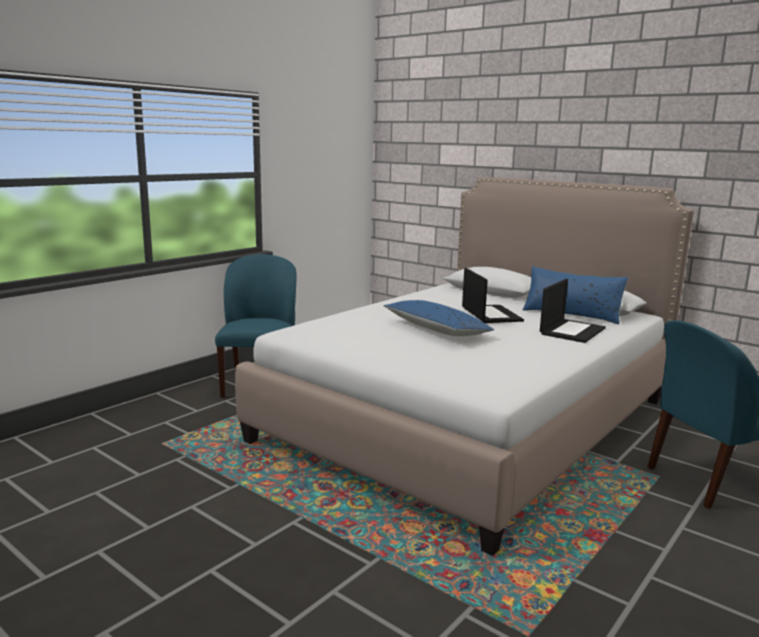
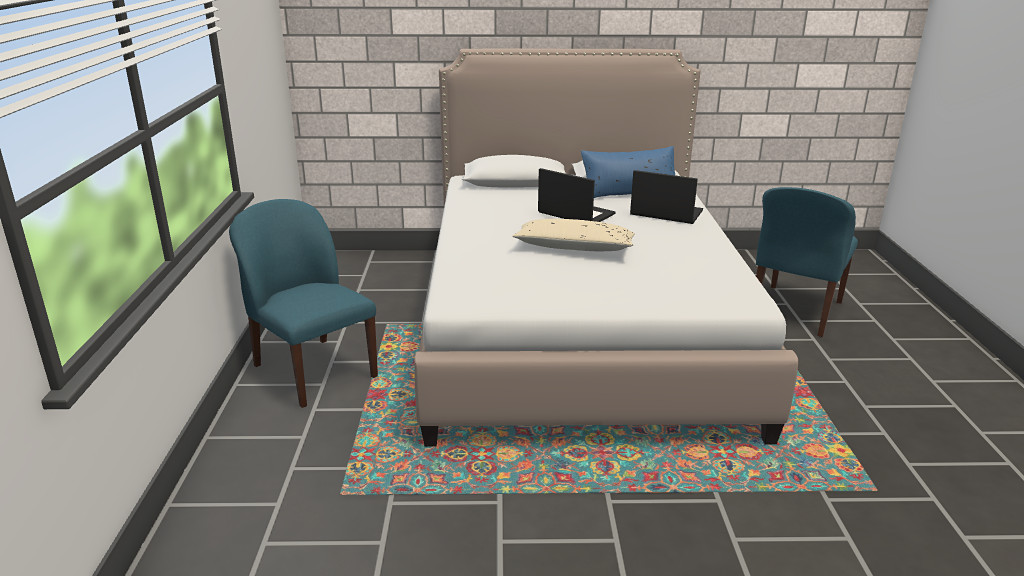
camera: 40 degrees left, 10 degrees up
(436, 330) = (574, 248): blue pillow -> beige pillow
(572, 331) = (665, 213): laptop -> laptop turned 60 degrees counterclockwise

